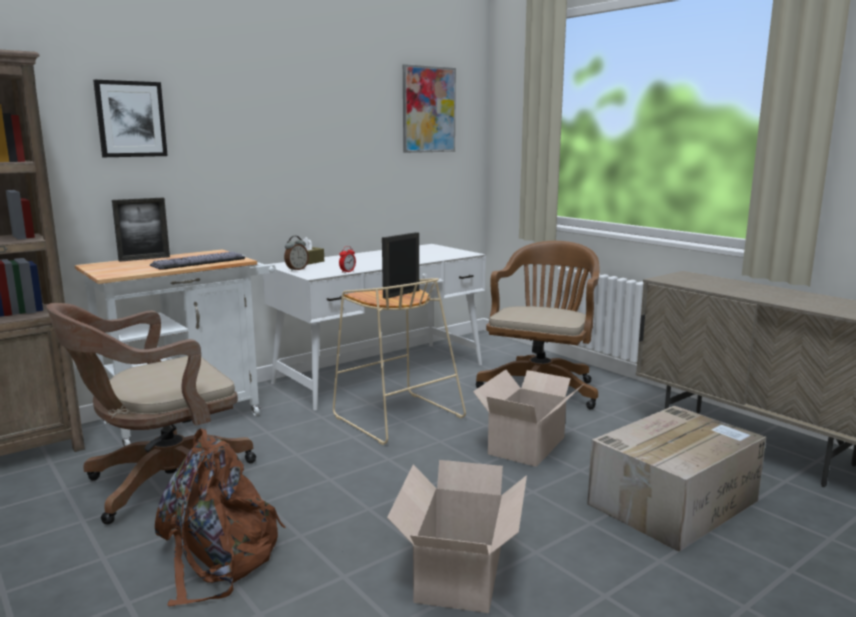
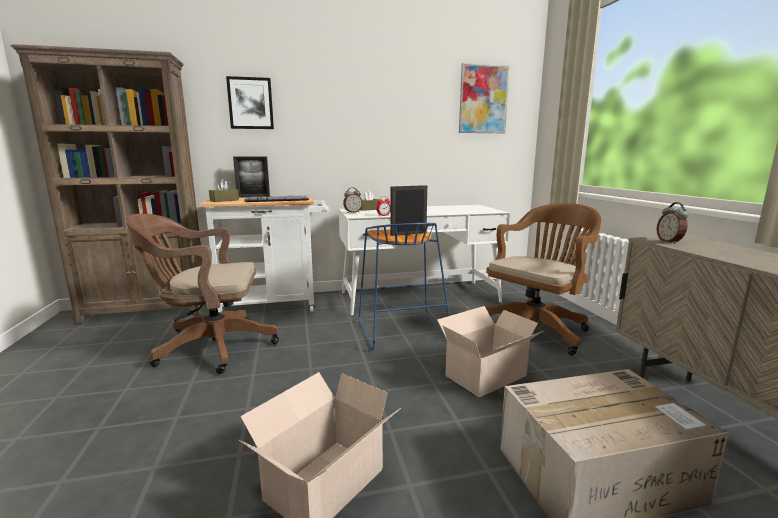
camera: 25 degrees right, 0 degrees up
(118, 269) = (224, 200): none -> brown tissue box
(218, 557) = (182, 410): brown backpack -> none
(396, 417) = (401, 330): beige stool -> blue stool
(679, 280) = (669, 242): none -> alarm clock

